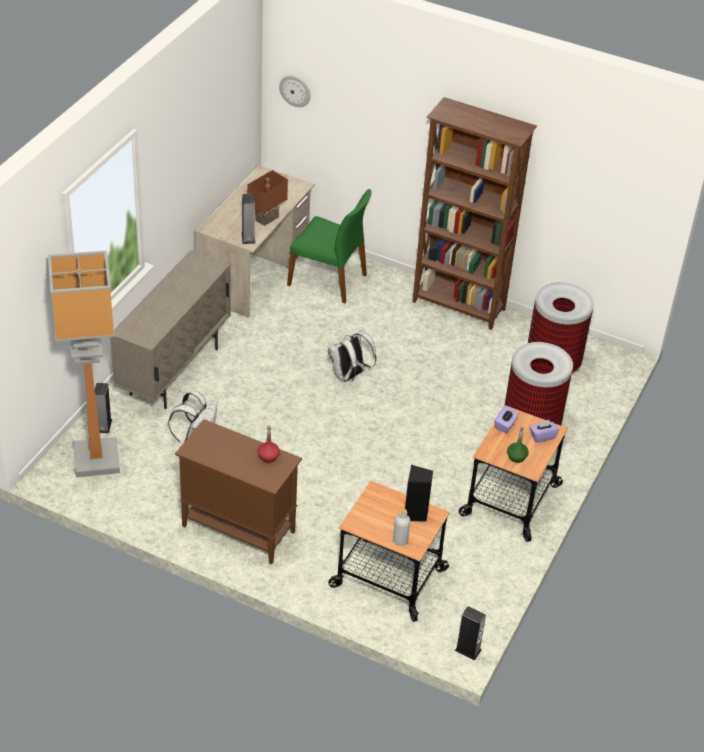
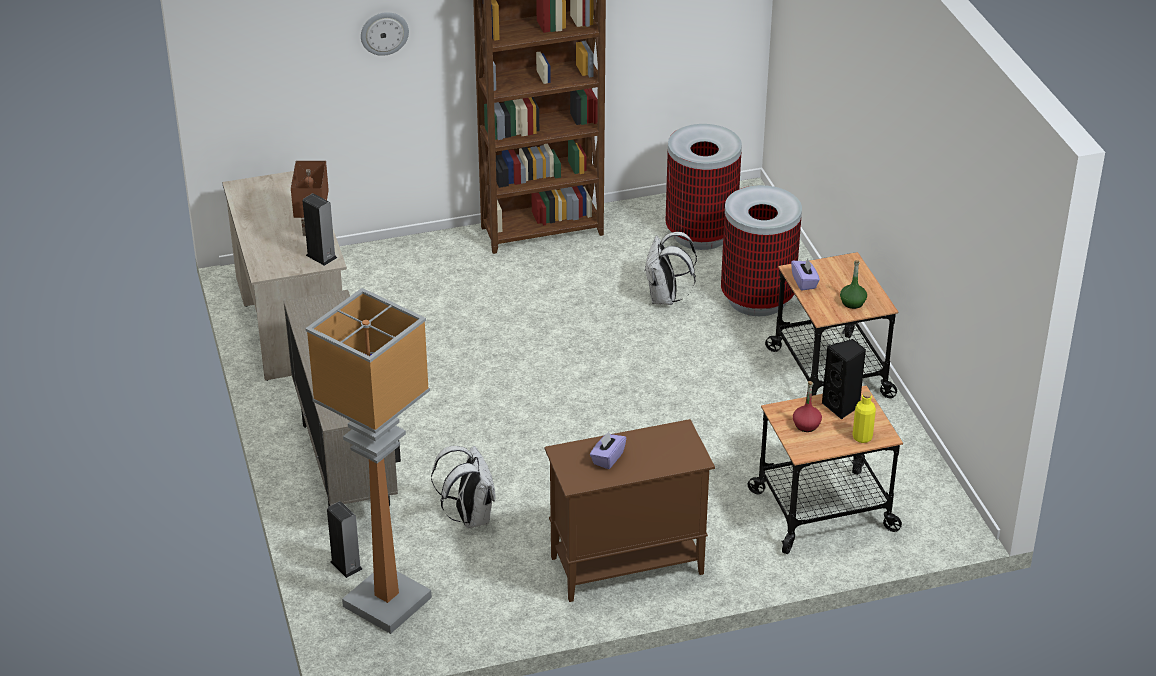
camera: 40 degrees left, 5 degrees down
(268, 457) = (659, 438): red bottle -> red bottle (806, 425)
(295, 90) = (249, 55): wall clock -> wall clock (384, 33)
(328, 279) = (379, 281): green chair -> none
(349, 376) = (530, 358): white backpack -> white backpack (665, 298)
(400, 540) = (862, 437): grey bottle -> yellow bottle
(468, 650) = (971, 522): speaker -> none
(542, 436) = (848, 272): purple tissue box -> purple tissue box (607, 458)

